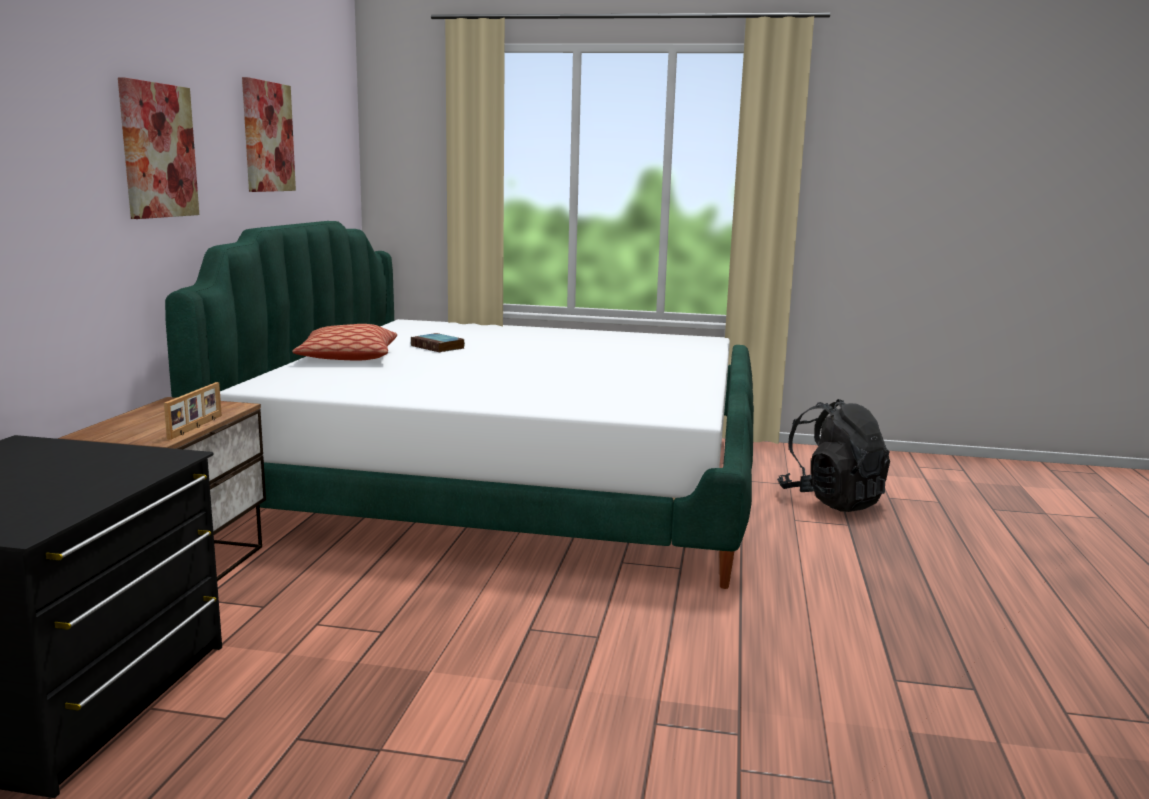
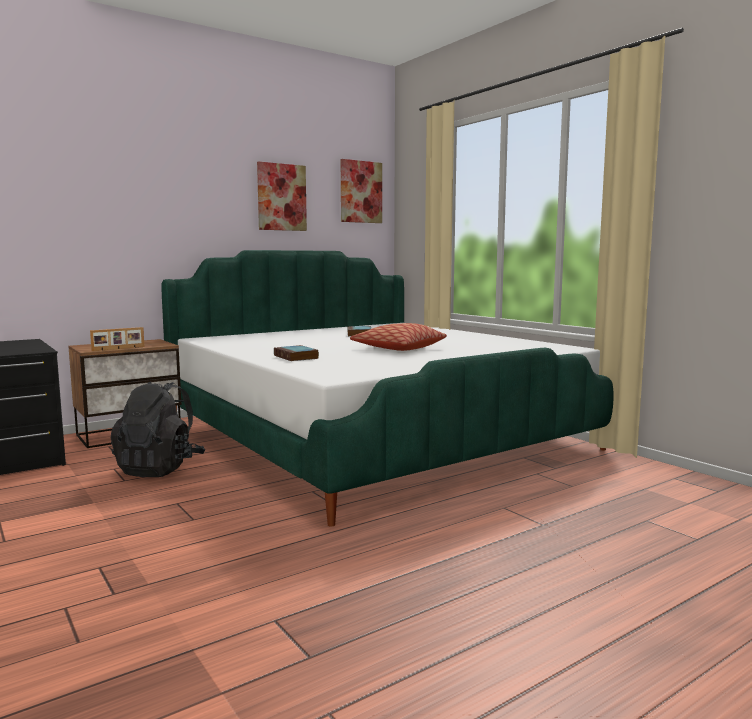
camera: 45 degrees right, 5 degrees down
(158, 151) = (173, 203): picture -> picture (361, 192)
(347, 357) = (291, 333): pillow -> pillow (398, 348)
(531, 396) = (296, 357): none -> book
(831, 500) = (578, 506): black backpack -> black backpack (160, 468)

